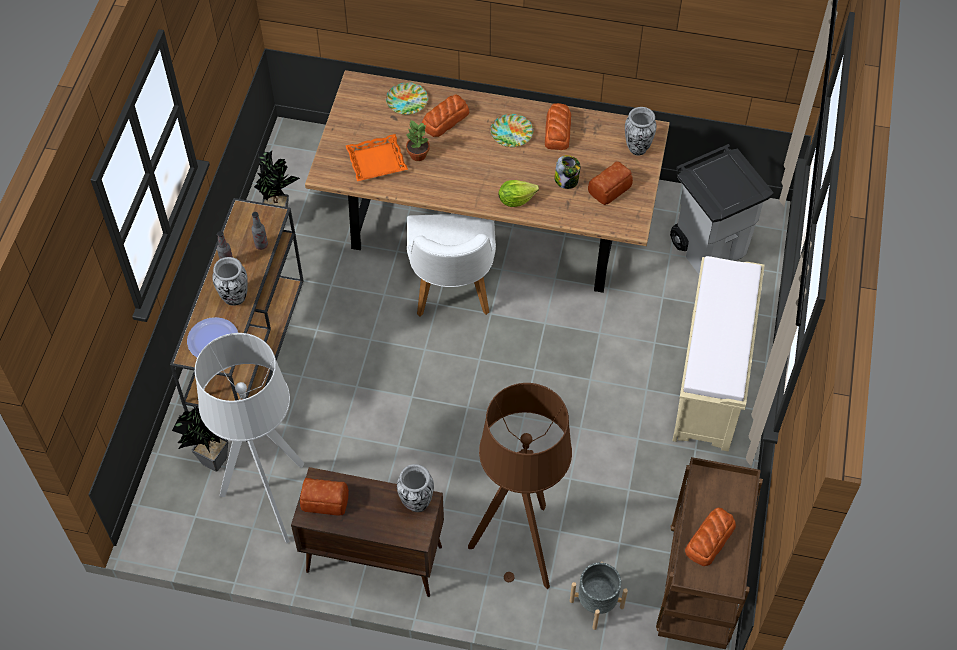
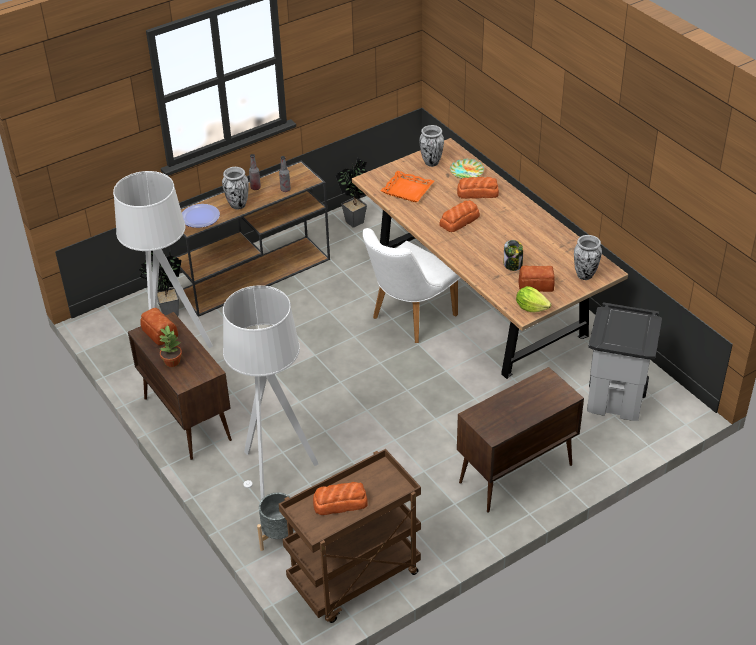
camera: 45 degrees right, 15 degrees down
(416, 503) = (204, 367): vase -> vase (431, 162)
(417, 154) = (436, 200): potted plant -> potted plant (172, 361)
(511, 133) = (510, 221): plate -> none
(516, 200) = (466, 255): lettuce -> lettuce (531, 307)
(519, 547) = (275, 474): brown floor lamp -> grey floor lamp
(558, 130) = (543, 236): bread -> bread (460, 220)
(710, 382) = (515, 474): beige bench -> brown cabinet

